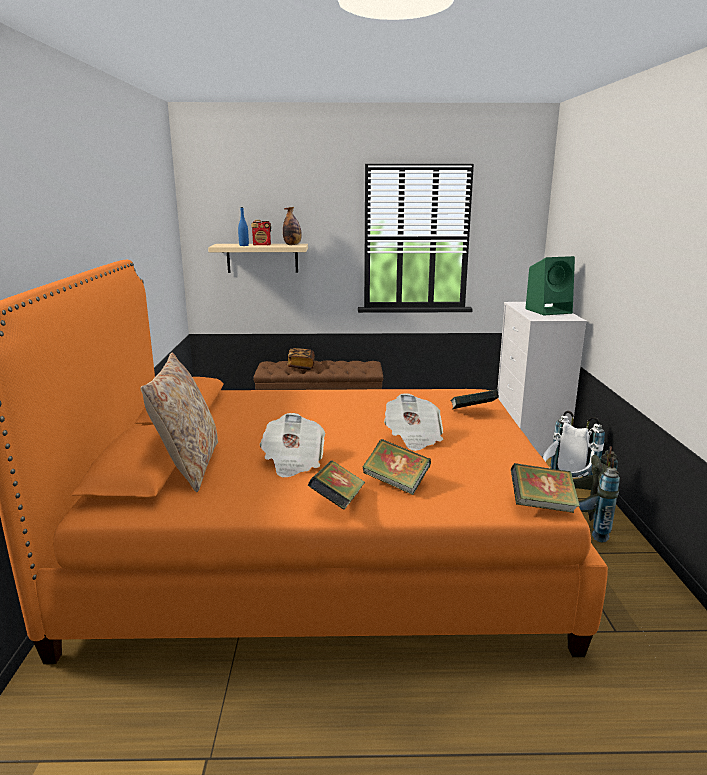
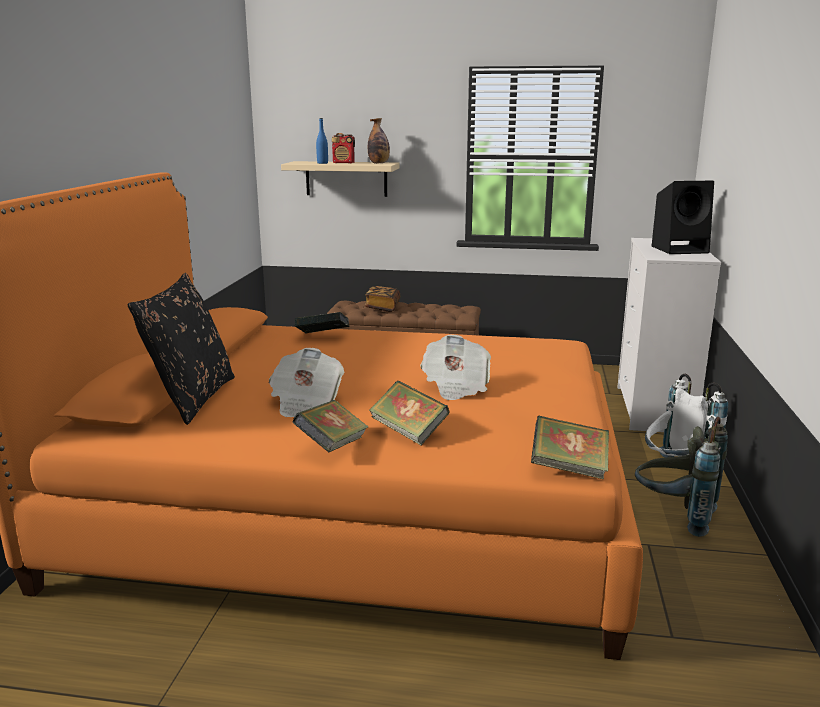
camera: 10 degrees right, 0 degrees up
(188, 465) = (191, 398): beige pillow -> black pillow
(472, 412) = (544, 365): book -> book (322, 337)
(549, 311) = (680, 249): green speaker -> black speaker

